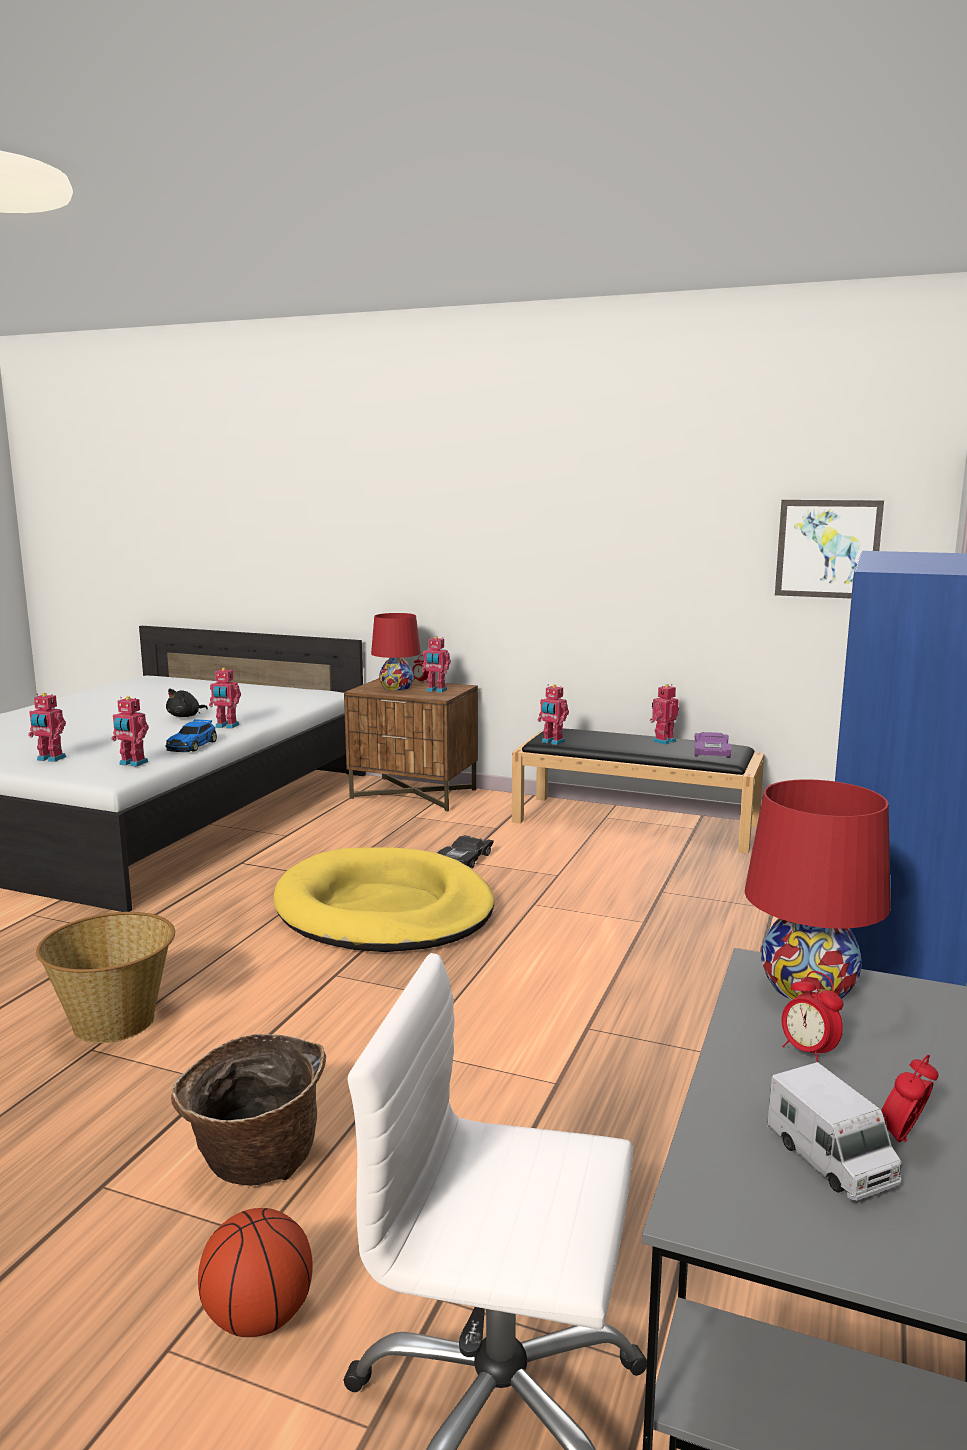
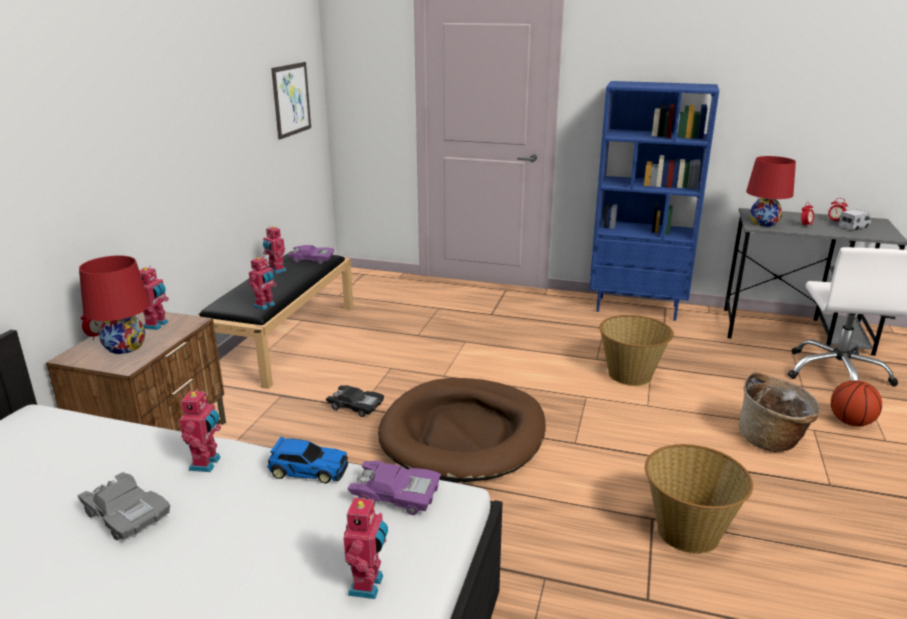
camera: 95 degrees left, 10 degrees up
(132, 763) = (396, 495): toy robot -> purple toy car
(185, 716) = (126, 514): black plush toy -> grey toy car
(384, 909) = (463, 434): yellow dog bed -> brown dog bed
(523, 1053) = (631, 375): none -> basket

